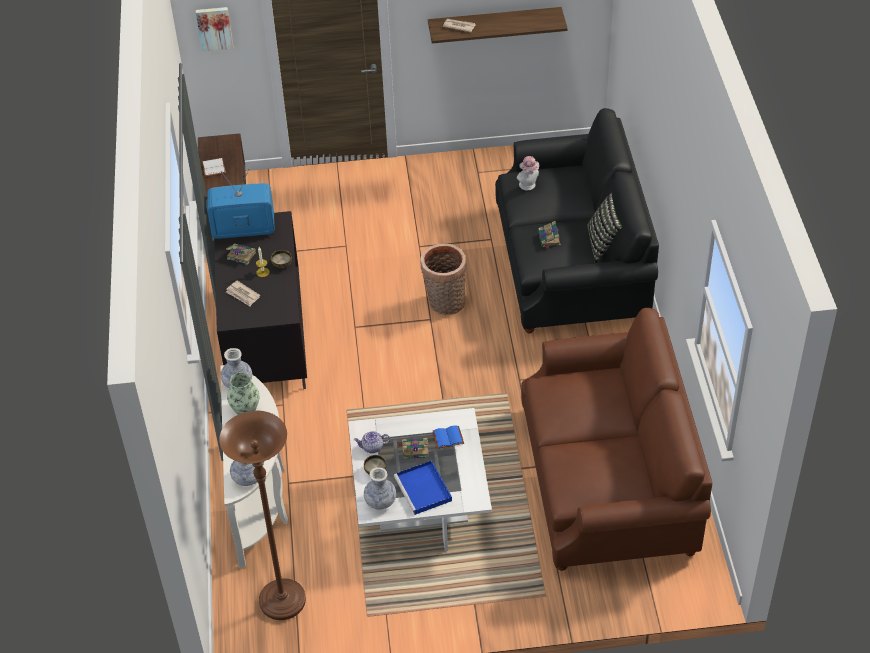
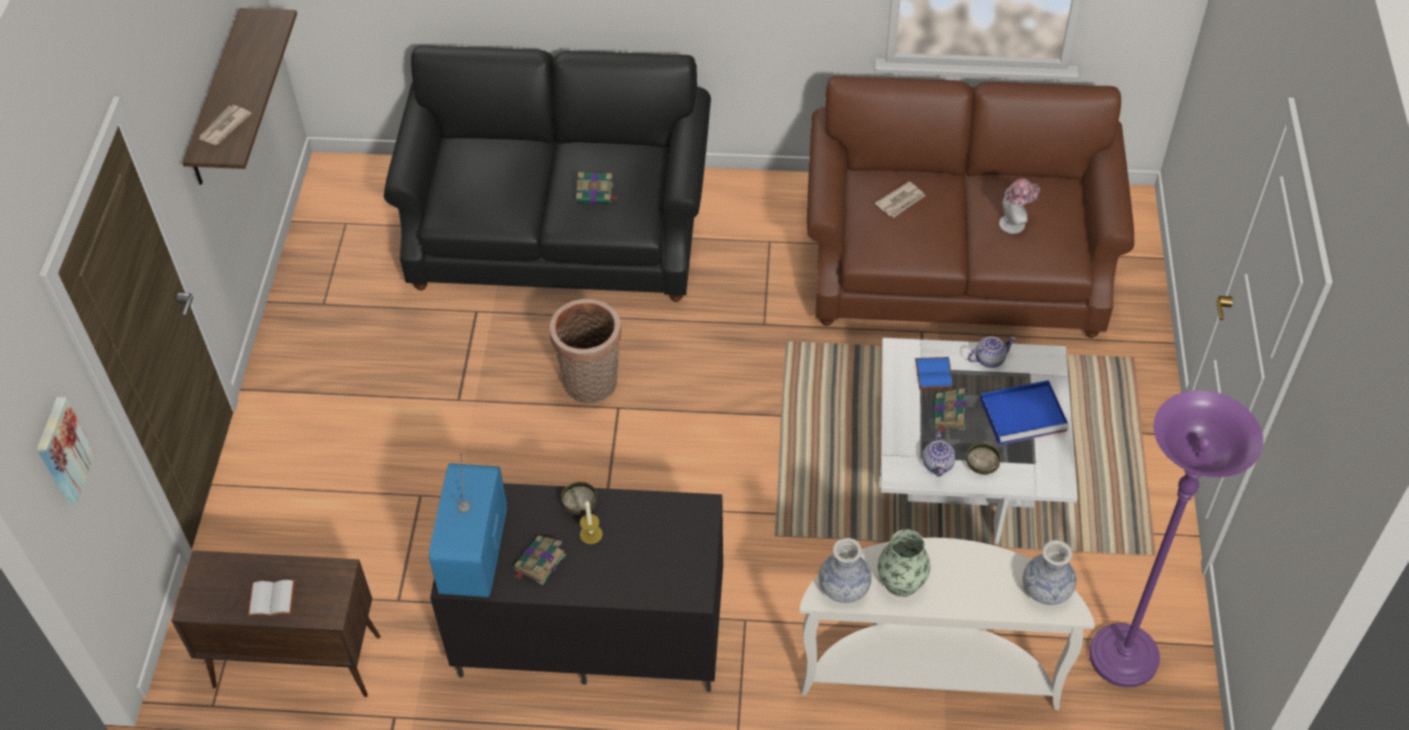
camera: 80 degrees left, 5 degrees up
(243, 295) = (637, 568): newspaper -> newspaper (901, 201)
(282, 601) = (1123, 658): brown floor lamp -> purple floor lamp
(380, 501) = (1039, 467): vase -> none
(469, 467) = (989, 359): none -> teapot
(528, 186) = (475, 198): hat -> hat (1015, 223)
(604, 243) = (619, 143): pillow -> none

